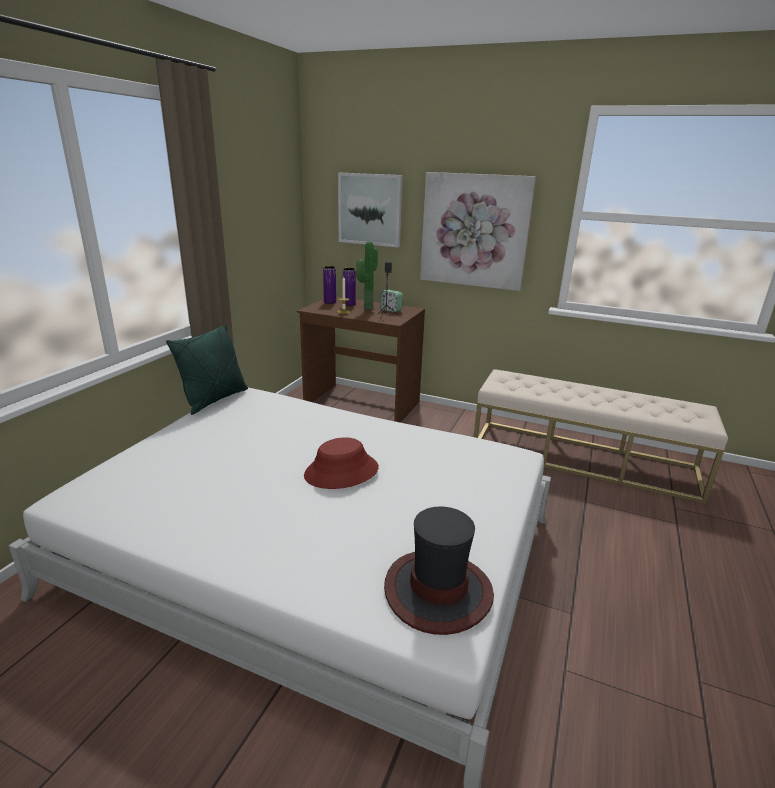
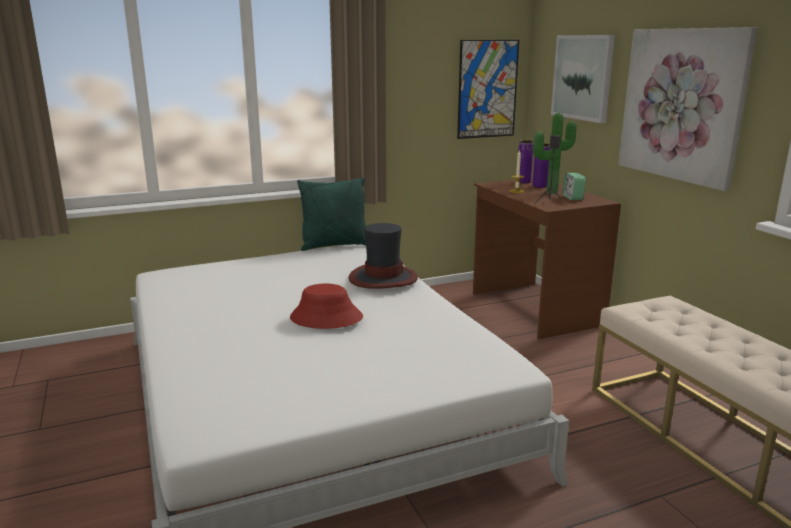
camera: 45 degrees right, 5 degrees down
(280, 222) = (487, 89): none -> picture
(438, 591) = (240, 412): hat -> hat (382, 278)

